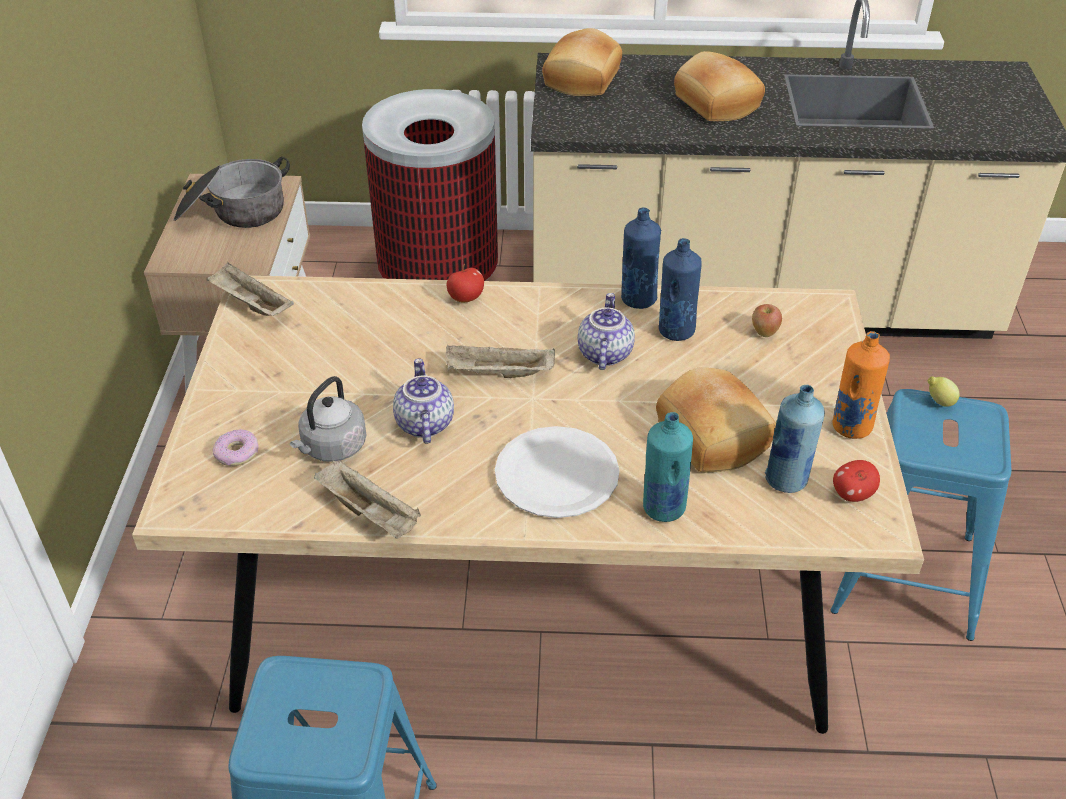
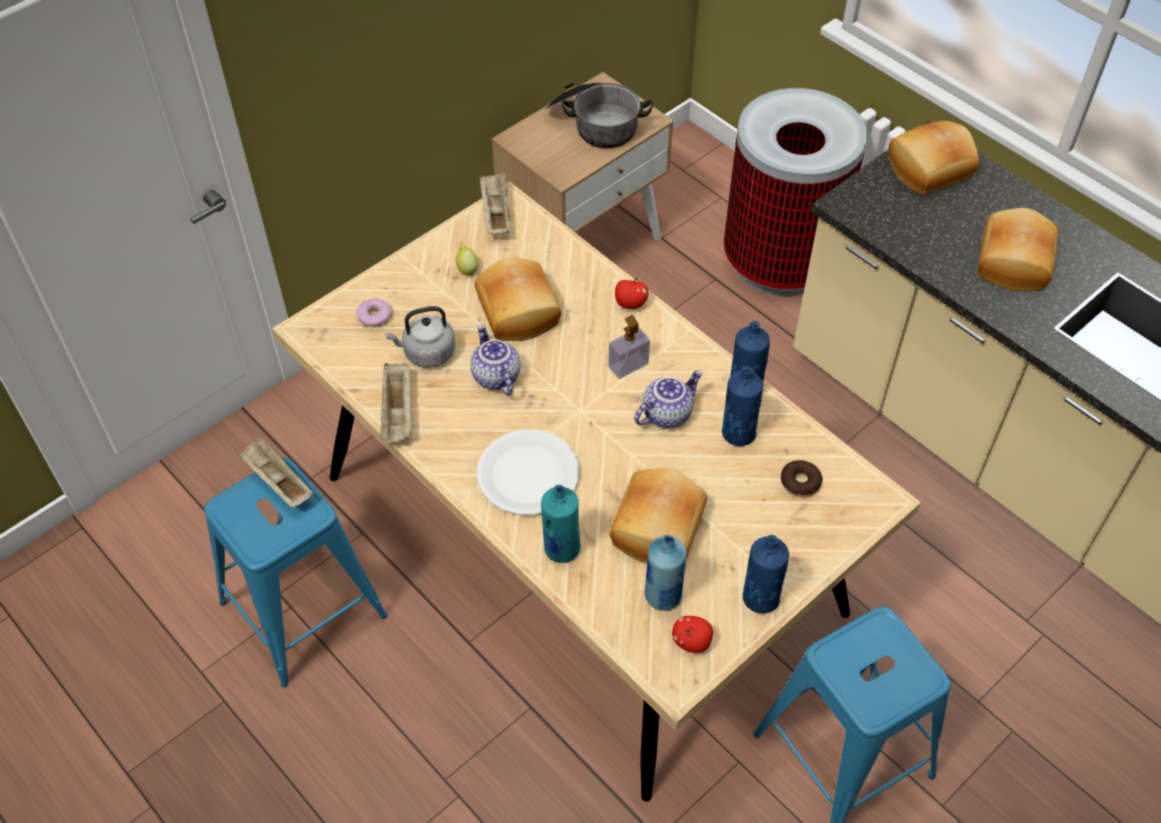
camera: 45 degrees right, 10 degrees up
(377, 361) = (520, 311): none -> bread
(423, 423) = (495, 377): teapot -> teapot turned 60 degrees counterclockwise
(498, 374) = (581, 376): beige tray -> beige tray (277, 481)
(526, 341) = (628, 365): none -> soap dispenser
(764, 332) = (800, 482): apple -> donut
(851, 426) = (760, 598): orange bottle -> blue bottle
(939, 402) = (902, 640): lemon -> lemon (467, 269)

